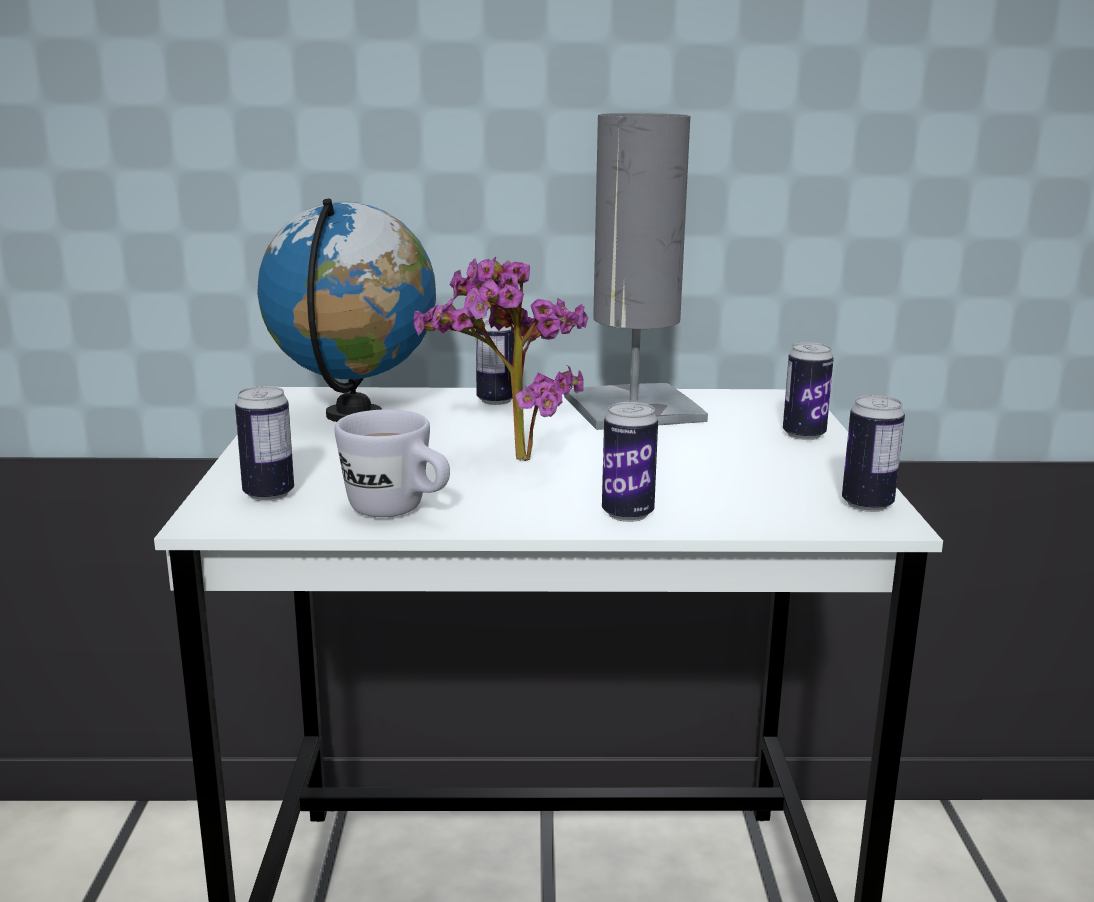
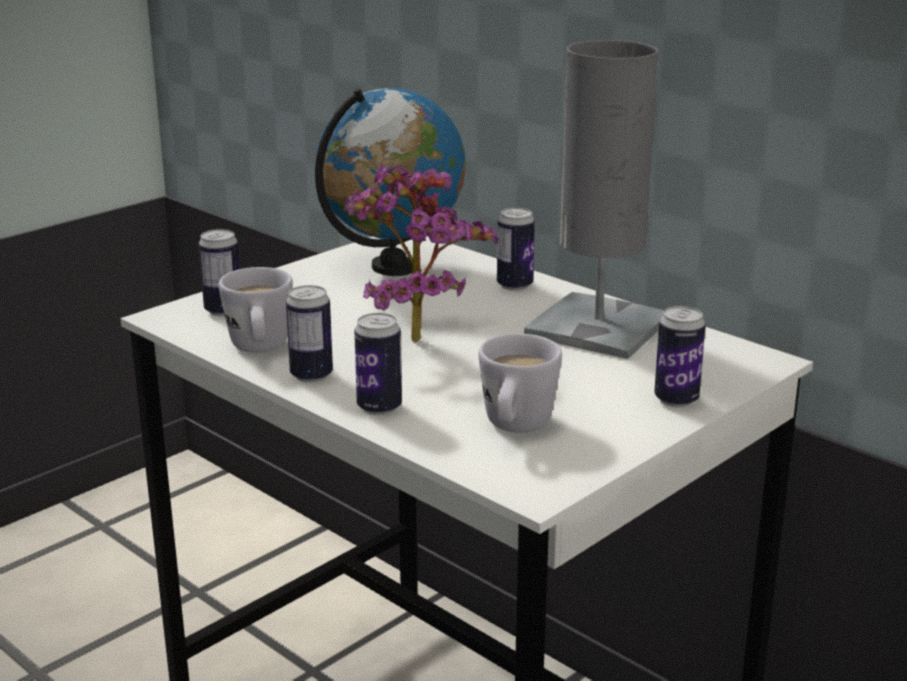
camera: 45 degrees right, 5 degrees up
(761, 489) = (515, 428): none -> white mug
(867, 505) = (559, 473): can -> can (311, 375)

